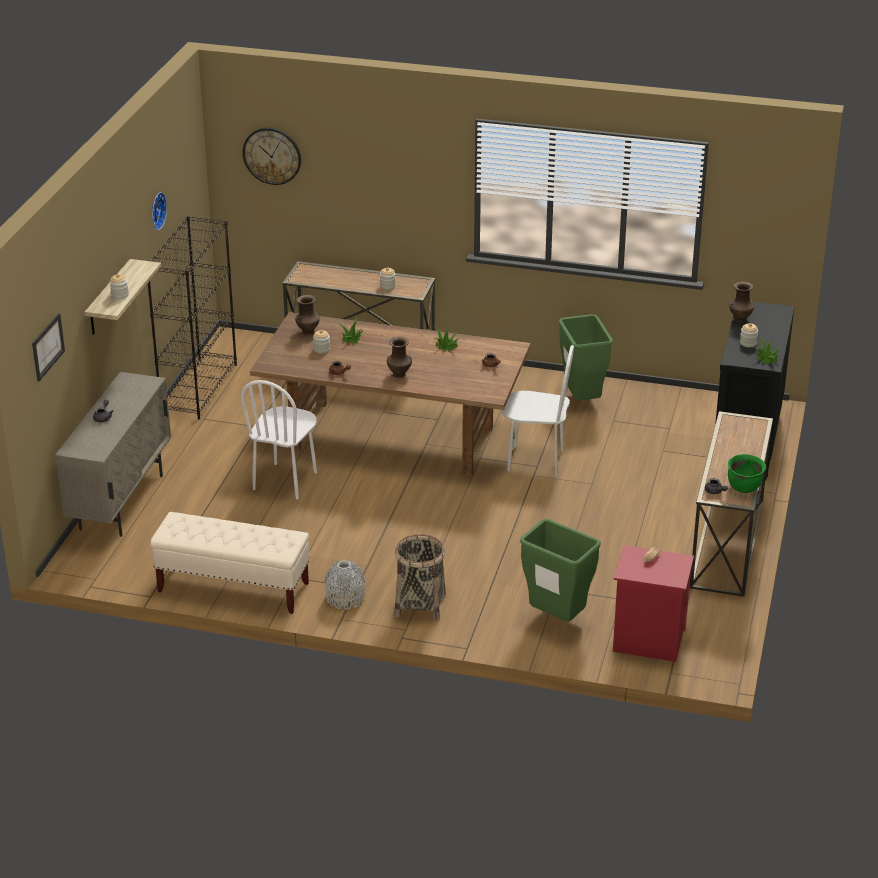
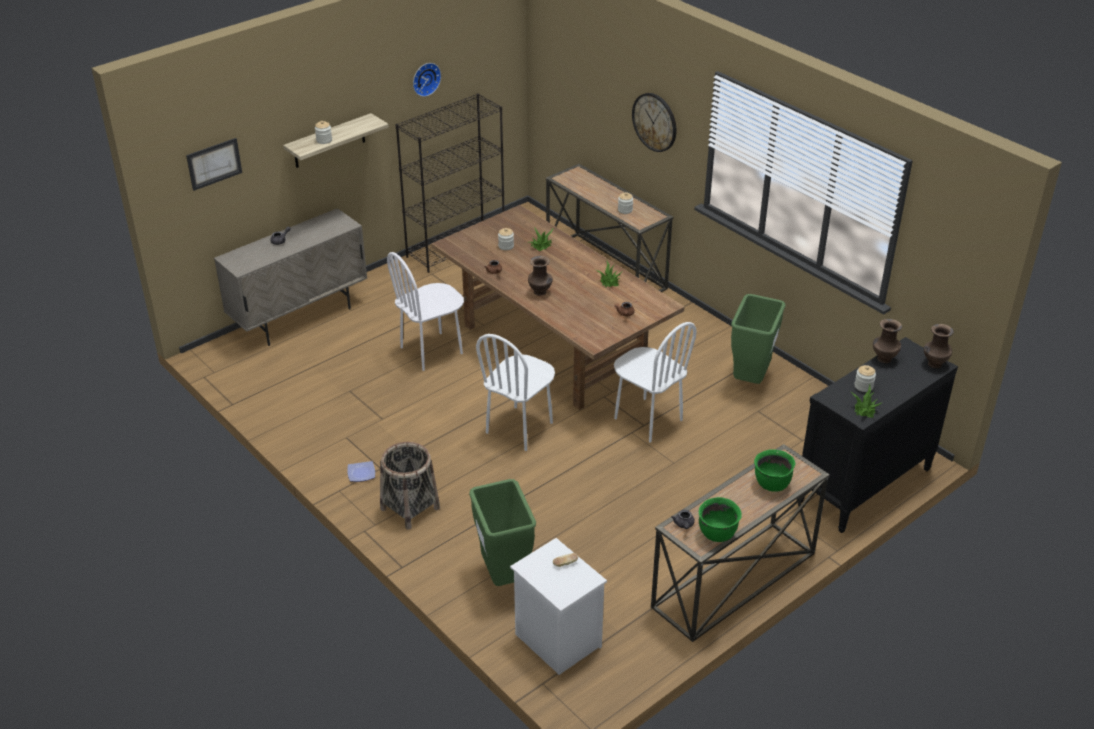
camera: 35 degrees right, 5 degrees up
(233, 588) = (294, 424): beige bench -> none
(272, 155) = (568, 59): wall clock -> wall clock (655, 122)
(307, 332) = (513, 227): brown vase -> brown vase (934, 364)
(345, 598) = (362, 473): grey vase -> plate
(438, 509) = (519, 428): none -> white chair
(646, 641) = (556, 640): red nightstand -> white nightstand
(742, 441) = (771, 484): none -> green cooking pot

